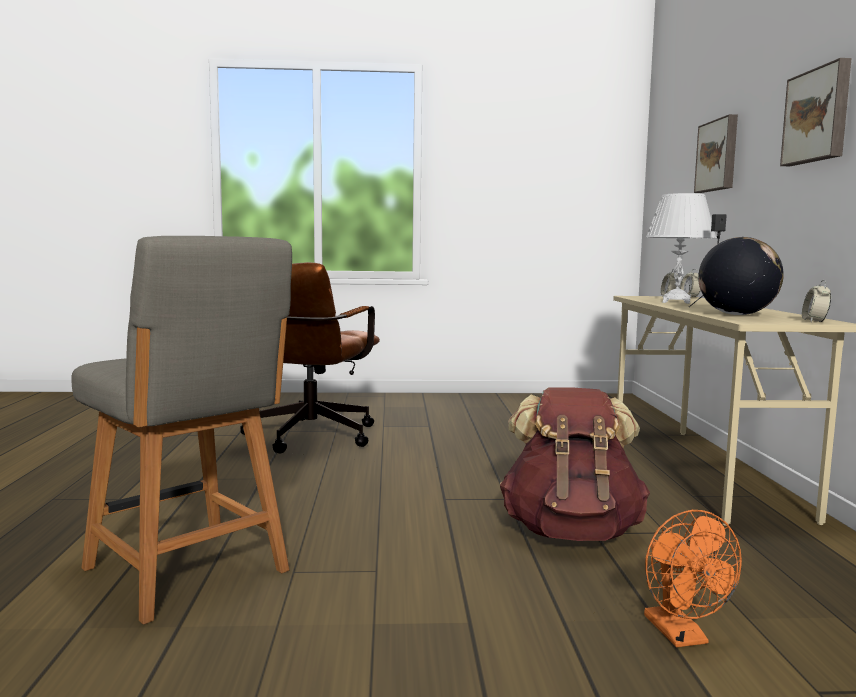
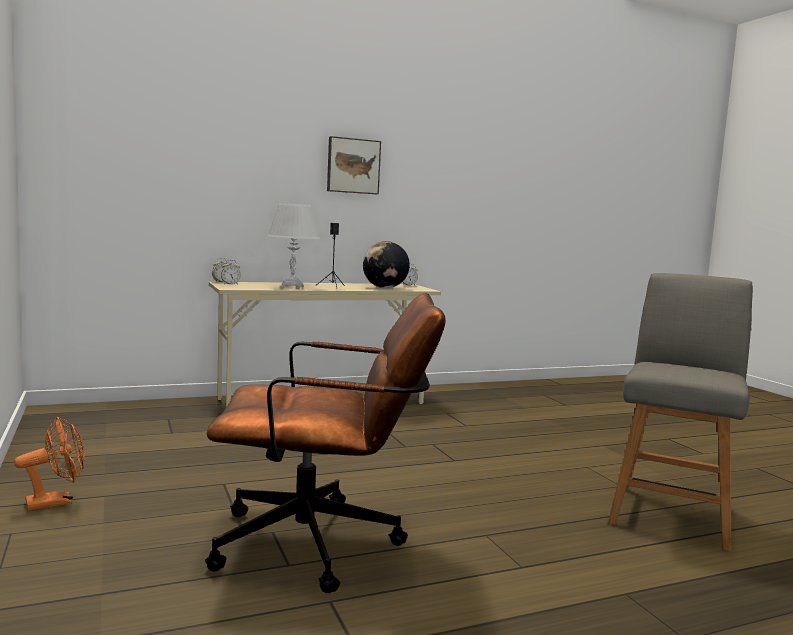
camera: 110 degrees left, 0 degrees up
(571, 532) = (472, 430): brown backpack -> none
(682, 636) = (556, 416): orange fan -> orange fan (57, 502)
(718, 155) = (222, 163): picture -> none

